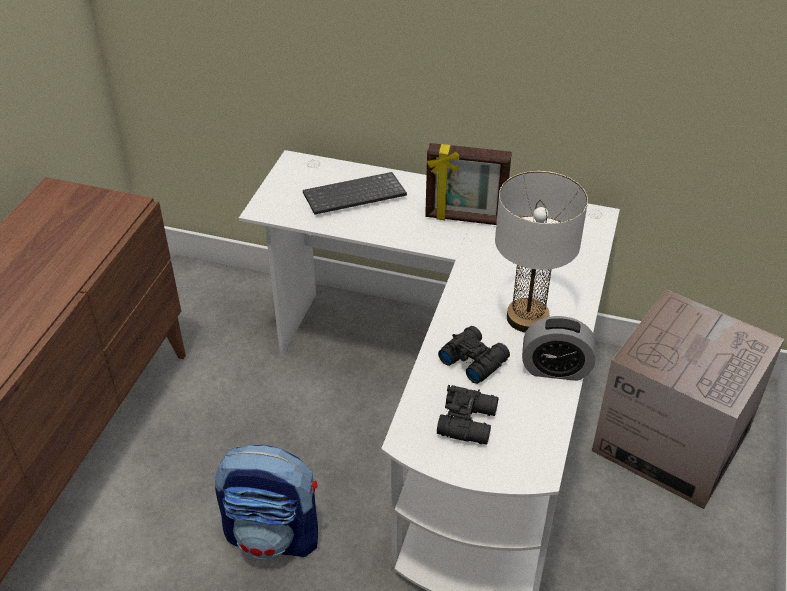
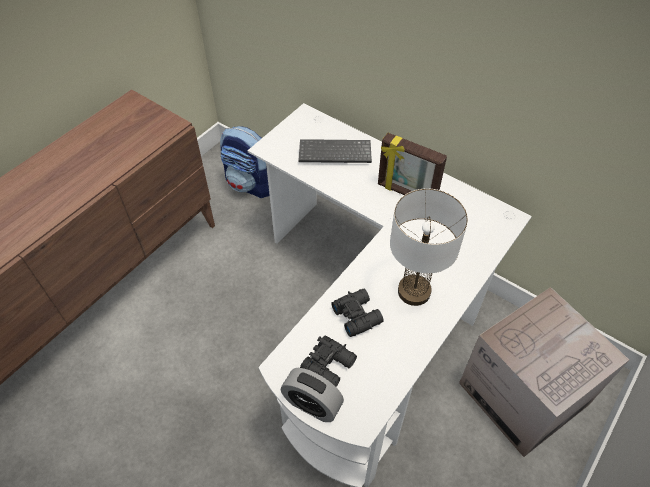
camera: 20 degrees right, 10 degrees up
(274, 535) = (217, 373): backpack -> backpack (251, 184)
(555, 369) = (415, 342): alarm clock -> alarm clock (312, 404)

